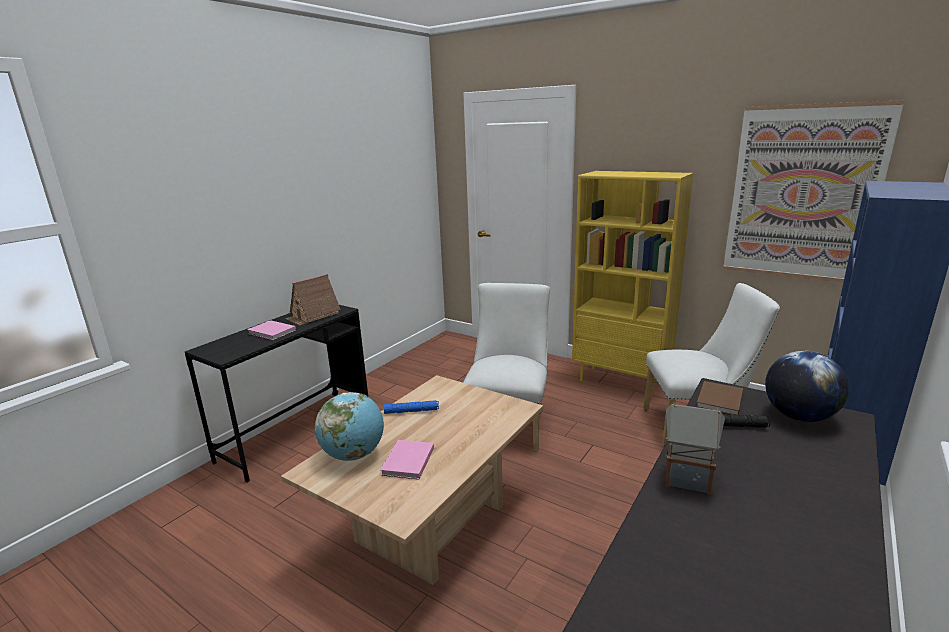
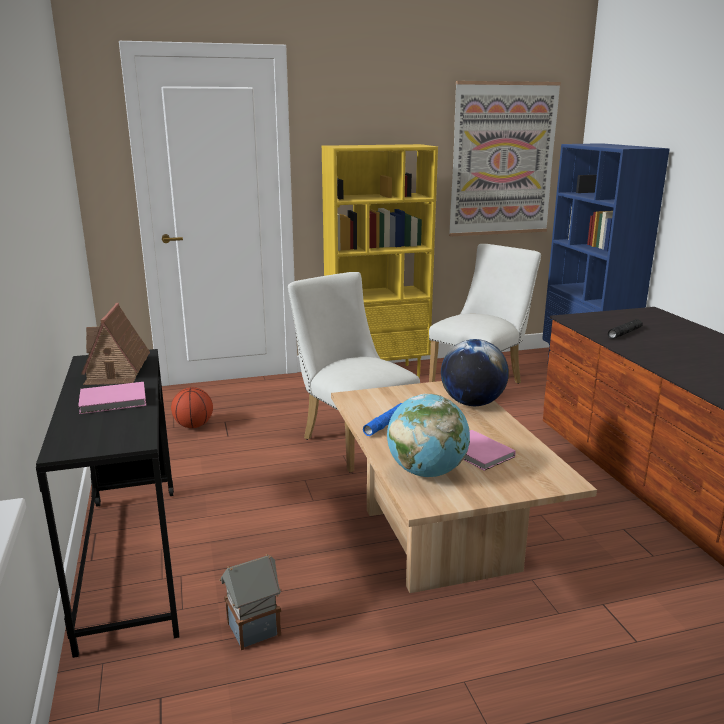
camera: 50 degrees left, 0 degrees up
(446, 370) = (194, 426): none -> basketball
(685, 477) = (670, 364): toy house -> toy house (252, 630)
(718, 401) = (589, 324): brown book -> none
(799, 417) = (636, 318): globe -> globe (472, 403)

